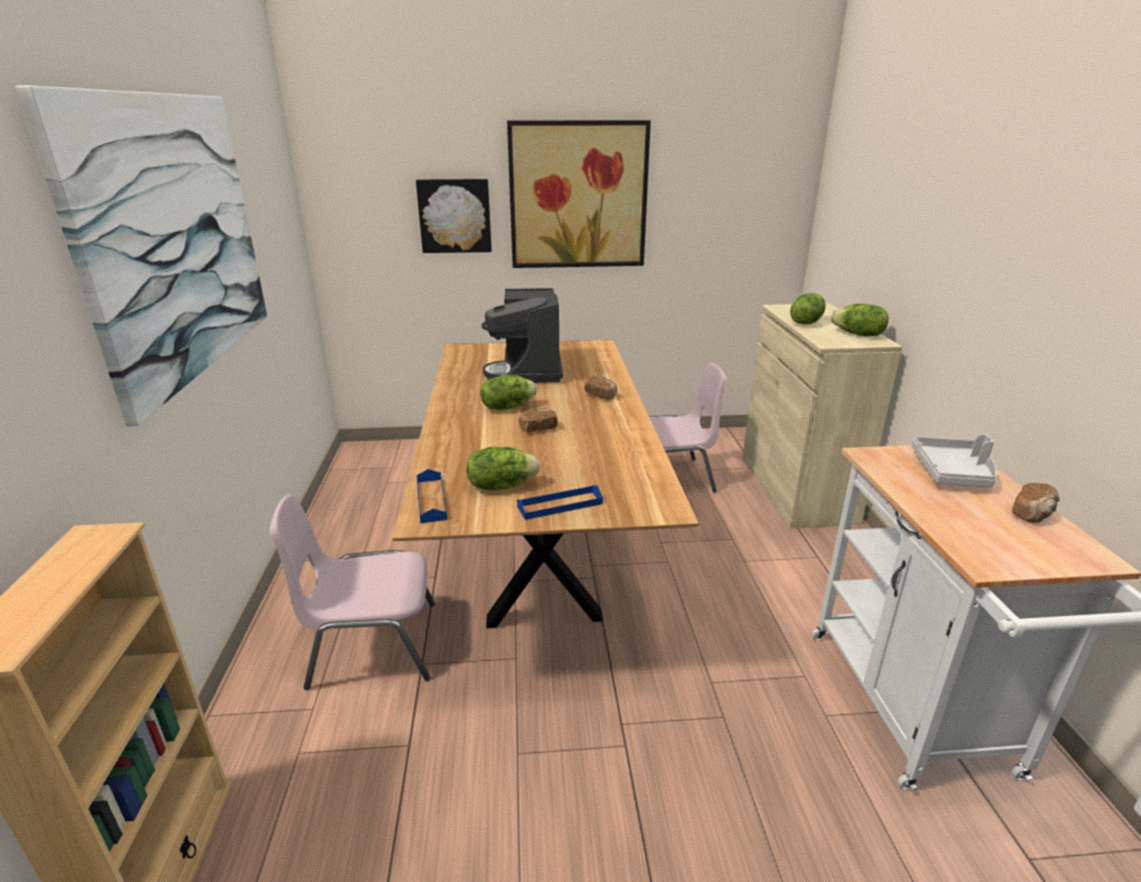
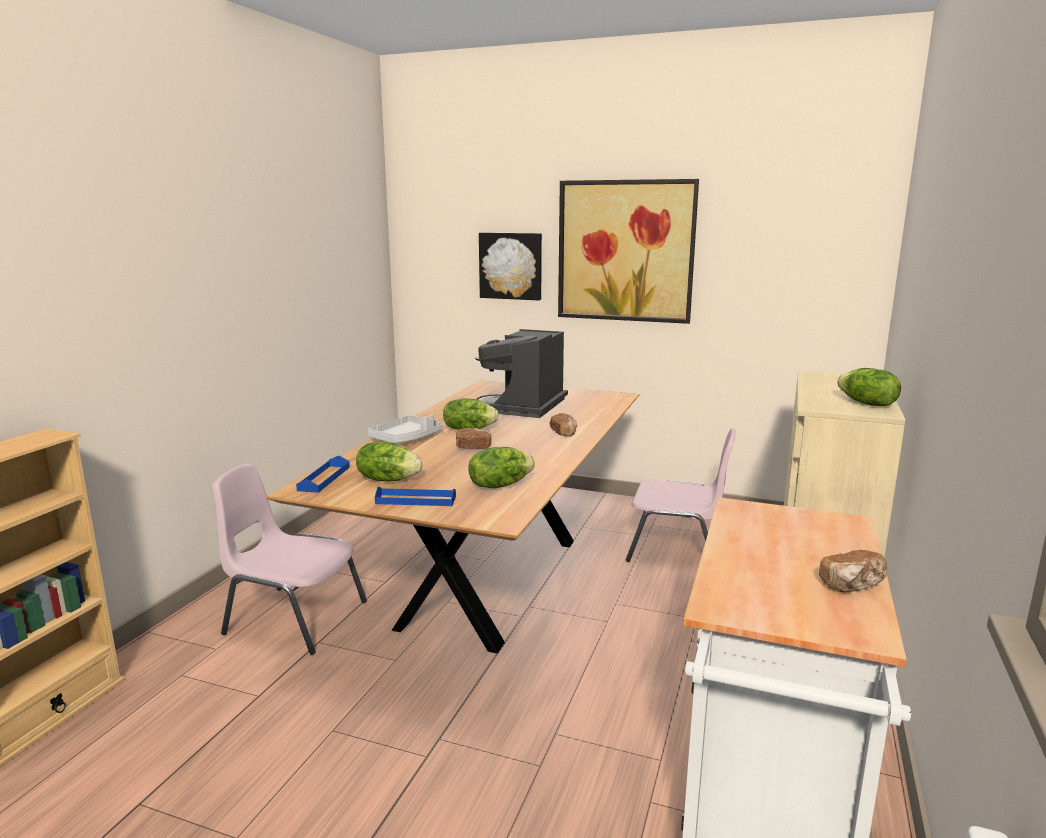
camera: 25 degrees right, 10 degrees down
(175, 237) = (216, 254): picture -> none
(806, 322) = (821, 388): lettuce -> lettuce (499, 485)
(953, 472) = (814, 536): grey tray -> grey tray (406, 438)

